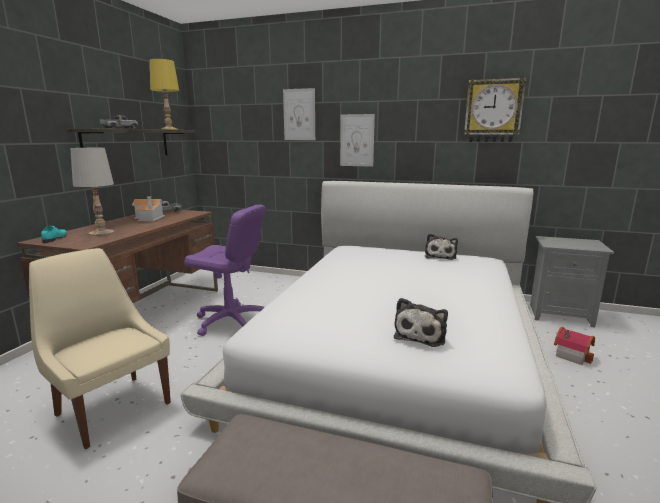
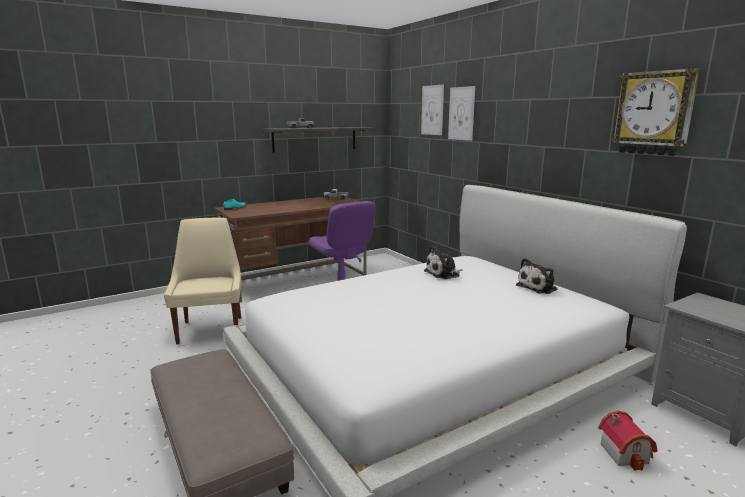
camera: 40 degrees right, 0 degrees up
(101, 233) = (263, 208): white table lamp -> none
(150, 218) = (313, 202): toy house -> none
(169, 129) = (353, 127): yellow table lamp -> none
(357, 140) = (507, 143): picture -> picture (432, 110)
(421, 334) = (356, 337): plush toy -> plush toy (443, 274)

